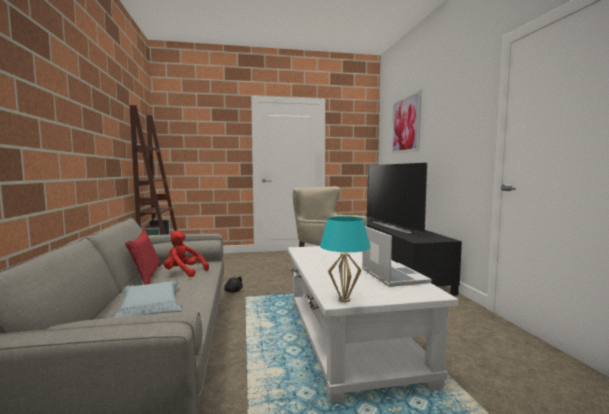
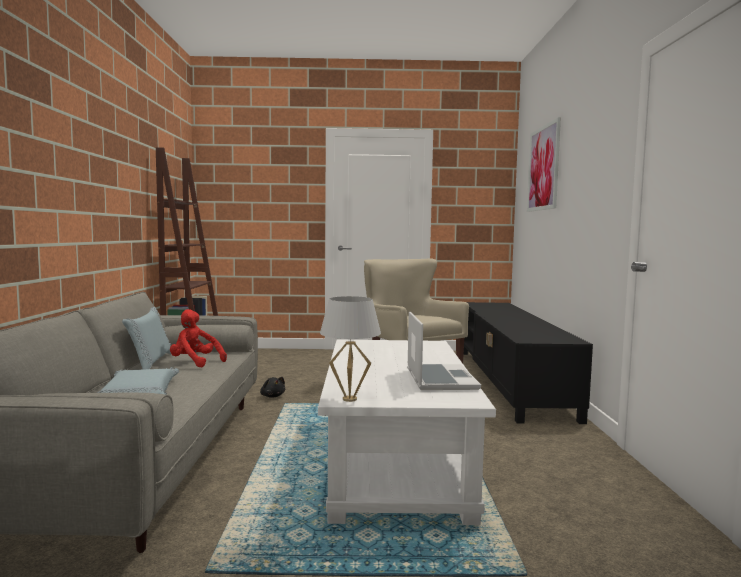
camera: 10 degrees right, 0 degrees up
(146, 275) = (151, 362): red pillow -> blue pillow
(344, 300) = (349, 399): turquoise table lamp -> white table lamp
(395, 226) = (516, 320): television -> none

